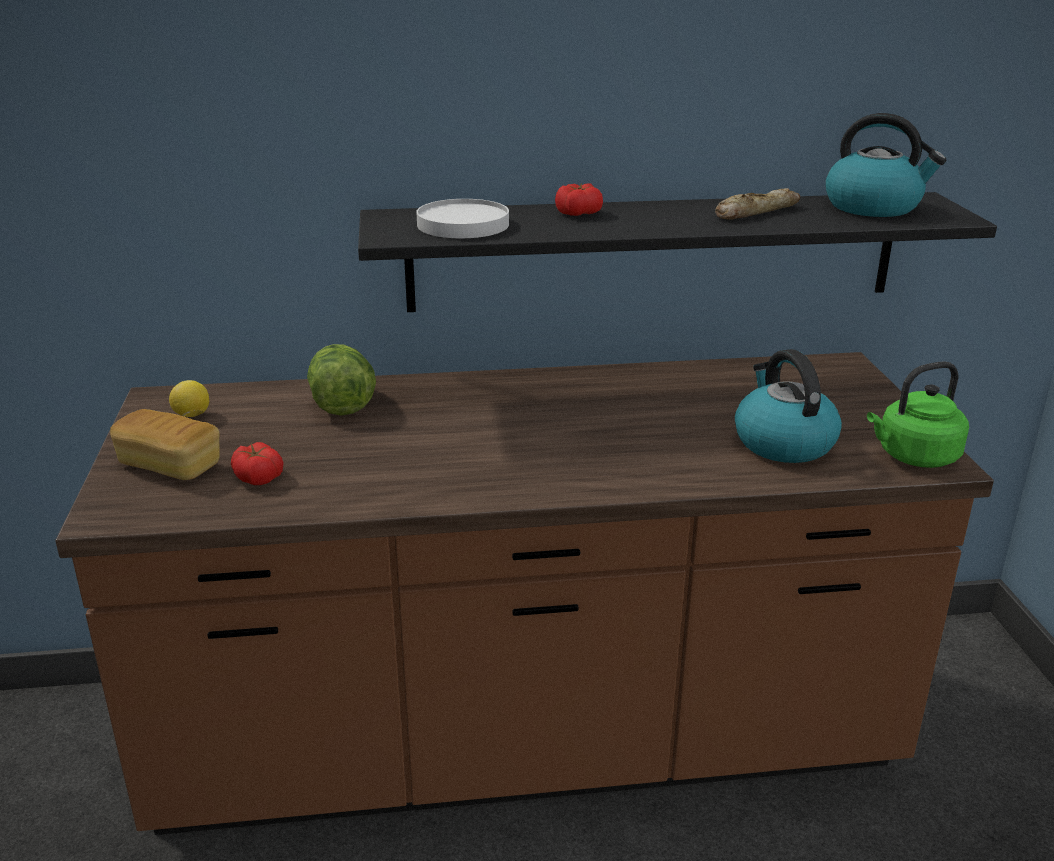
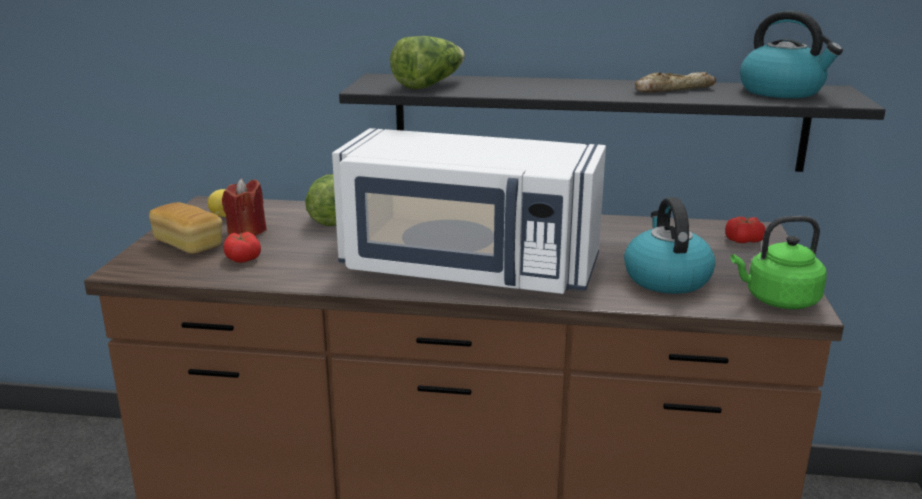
camera: 15 degrees right, 5 degrees down
(238, 436) = (246, 231): none -> red candle
(462, 225) = (429, 84): white plate -> lettuce
(554, 460) = (468, 270): none -> white microwave
(578, 213) = (526, 83): tomato -> tomato (743, 240)

